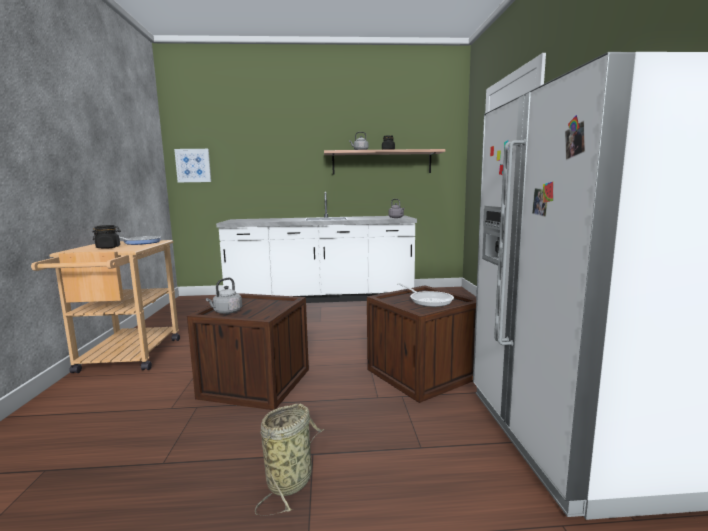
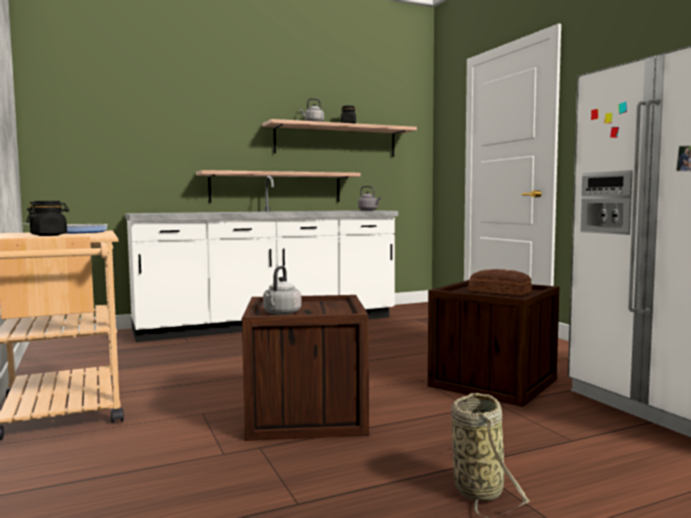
camera: 20 degrees left, 5 degrees down
(193, 165) = (66, 130): picture -> none
(335, 199) = (276, 187): none -> shelf
(428, 300) = (499, 291): frying pan -> bread

